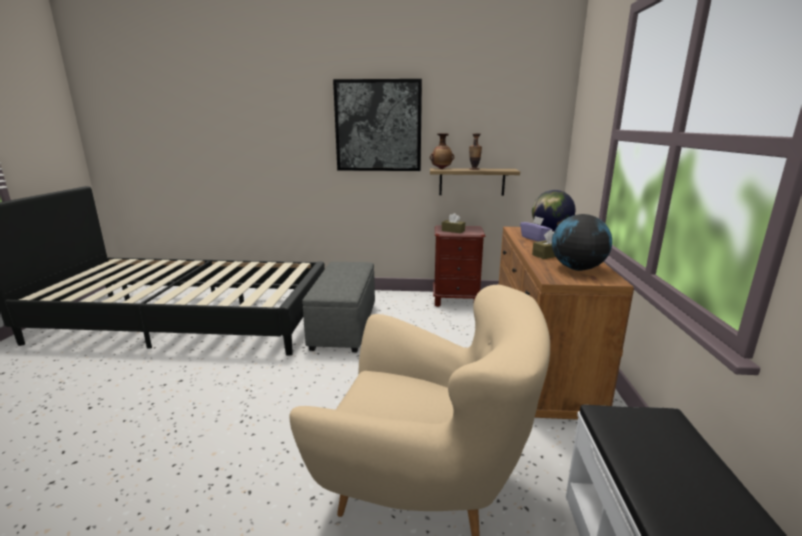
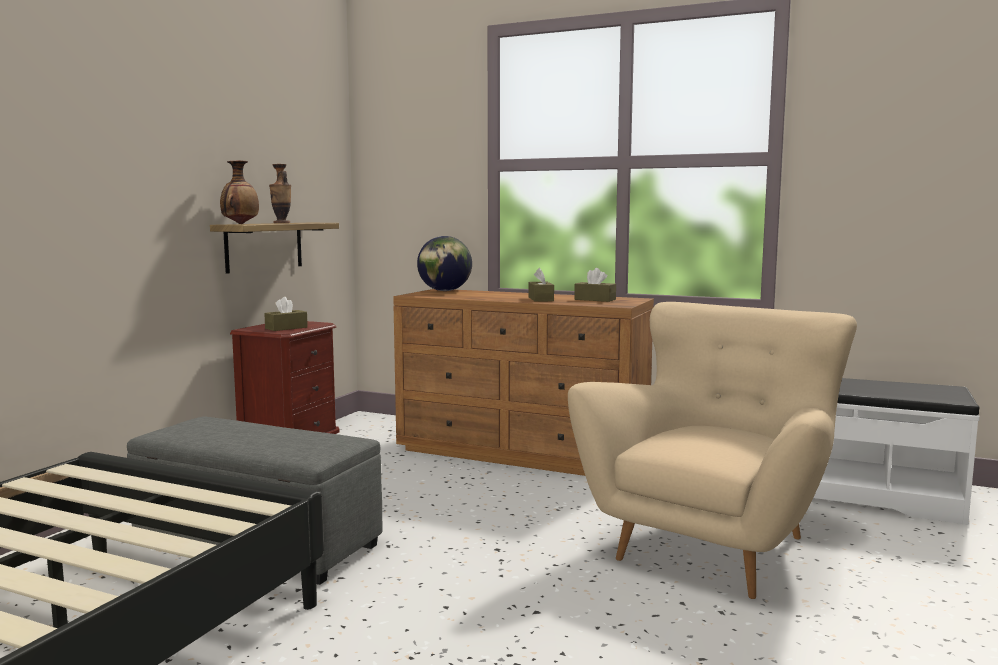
camera: 70 degrees left, 10 degrees down
(378, 126) = (123, 140): picture -> none
(535, 238) = (470, 295): purple tissue box -> none
(577, 268) = (595, 299): globe -> brown tissue box

